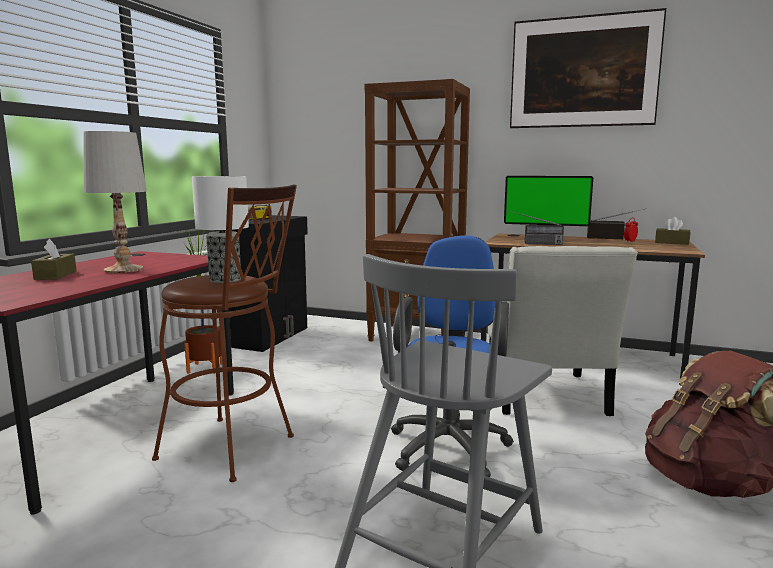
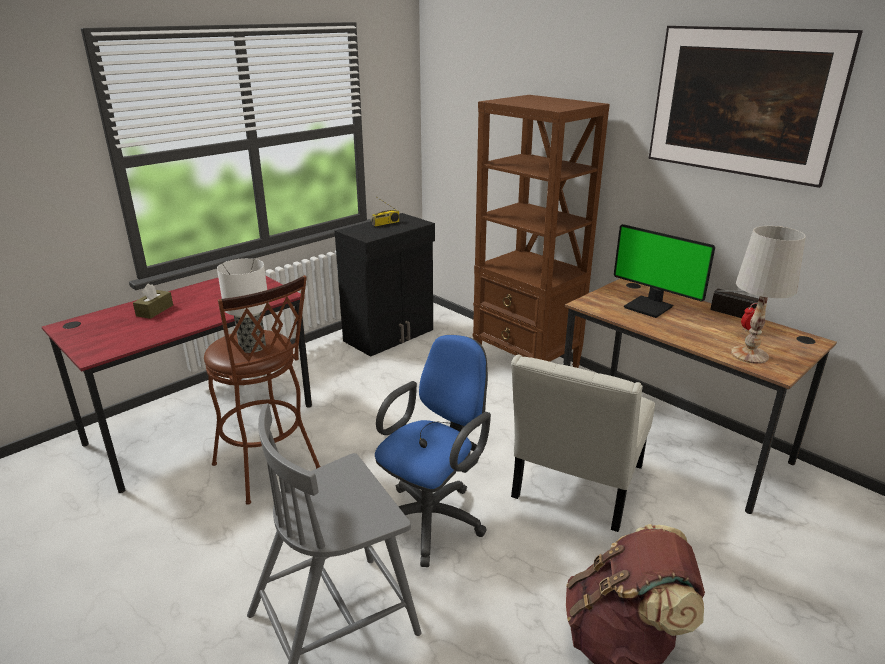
camera: 25 degrees right, 15 degrees up
(124, 269) = (205, 308): white table lamp -> white table lamp (750, 355)
(205, 368) = (311, 368): potted plant -> none
(533, 244) = (621, 315): radio -> none
(671, 243) = (799, 344): brown tissue box -> none

